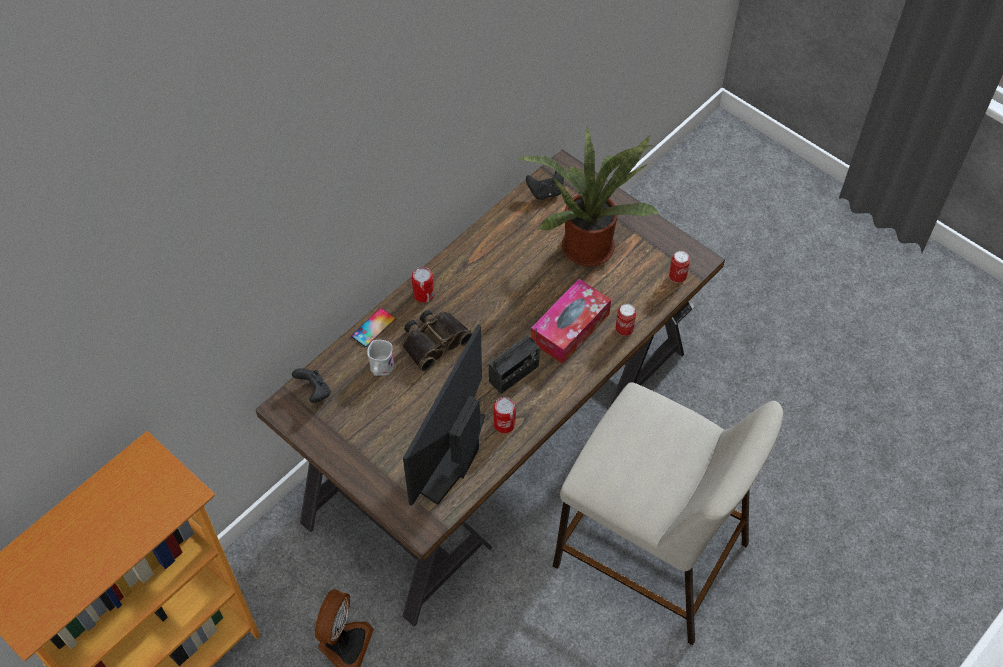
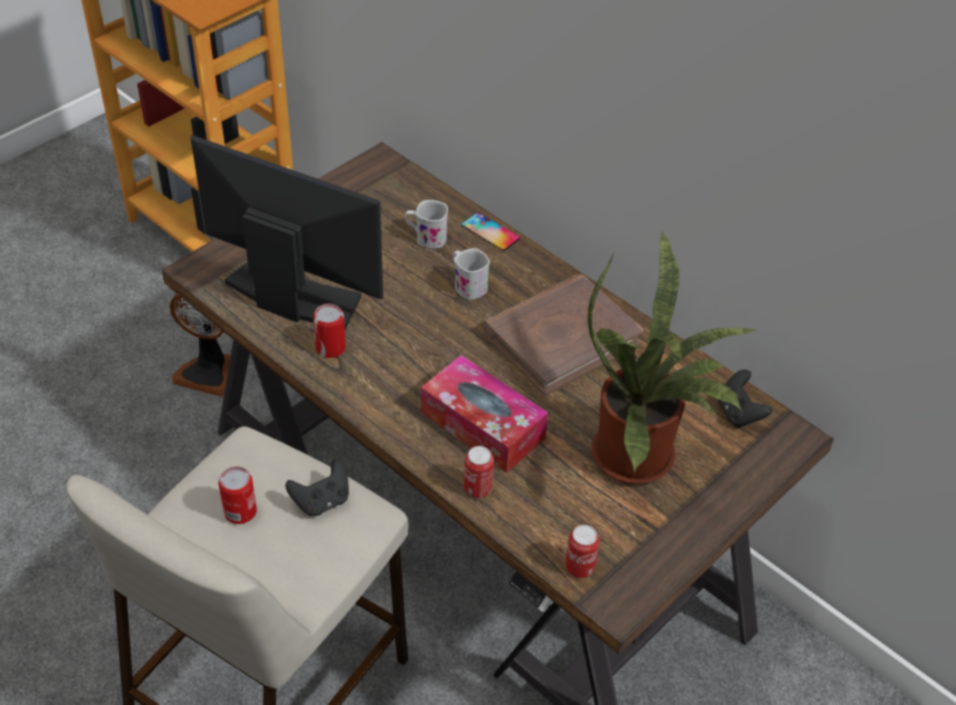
camera: 90 degrees right, 10 degrees down
(314, 391) = (399, 184): black game controller -> black game controller (322, 501)
(423, 294) = (542, 277): can -> can (240, 511)
(434, 341) = (467, 285): binoculars -> white mug
(485, 284) = (561, 338): none -> brown book
(514, 374) = (408, 361): radio -> none

